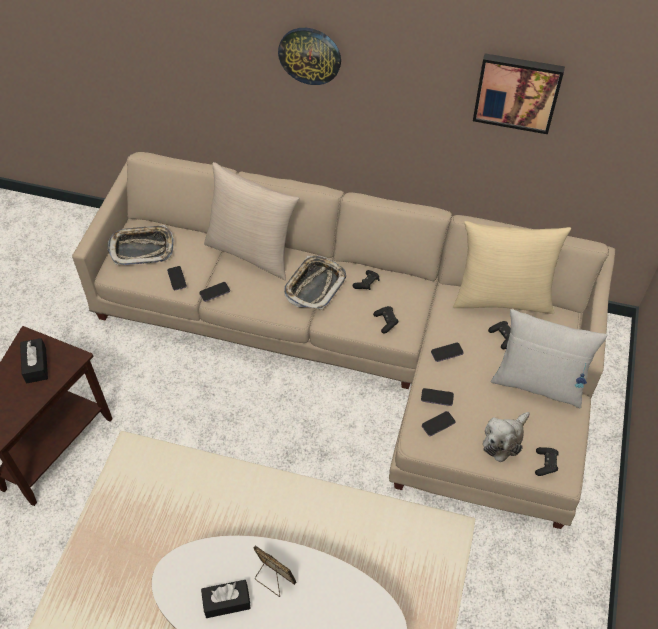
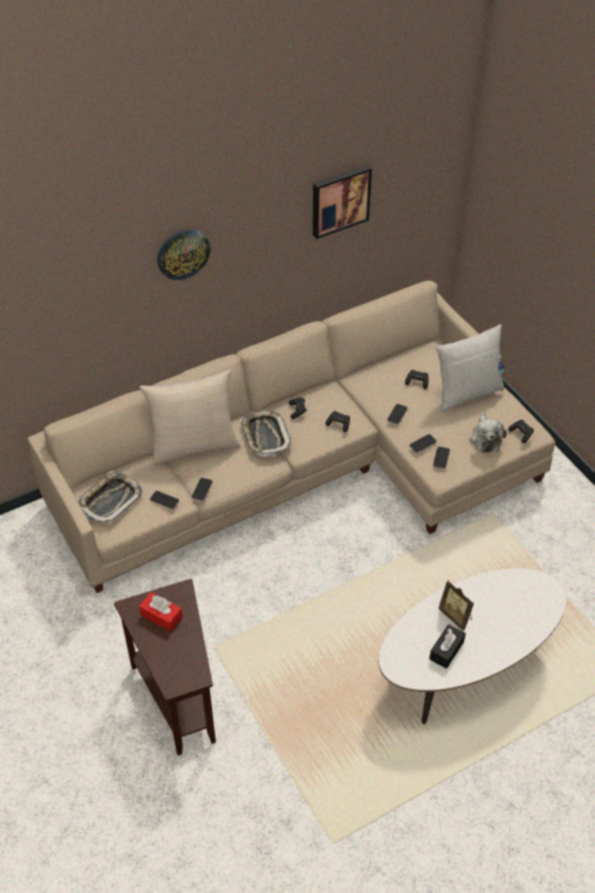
camera: 45 degrees left, 5 degrees down
(36, 365) = (161, 616): black tissue box -> red tissue box
(273, 579) = (456, 616): picture frame -> picture frame turned 120 degrees counterclockwise
(502, 298) = (389, 360): beige pillow -> none

